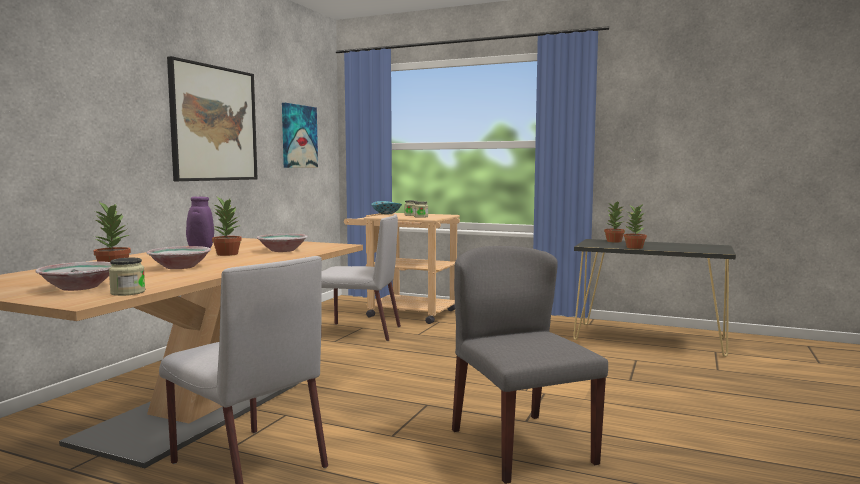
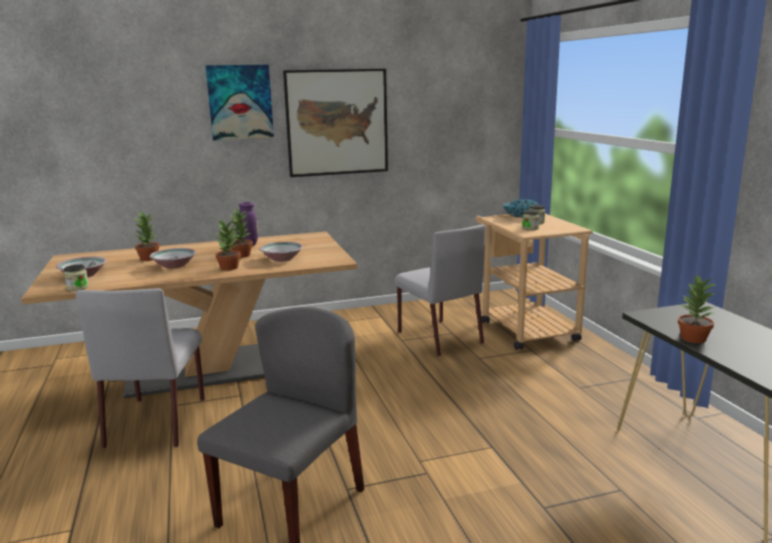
camera: 50 degrees right, 10 degrees up
(298, 136) = (456, 123): picture -> picture (240, 102)
(613, 241) = (718, 317): potted plant -> potted plant (228, 267)

